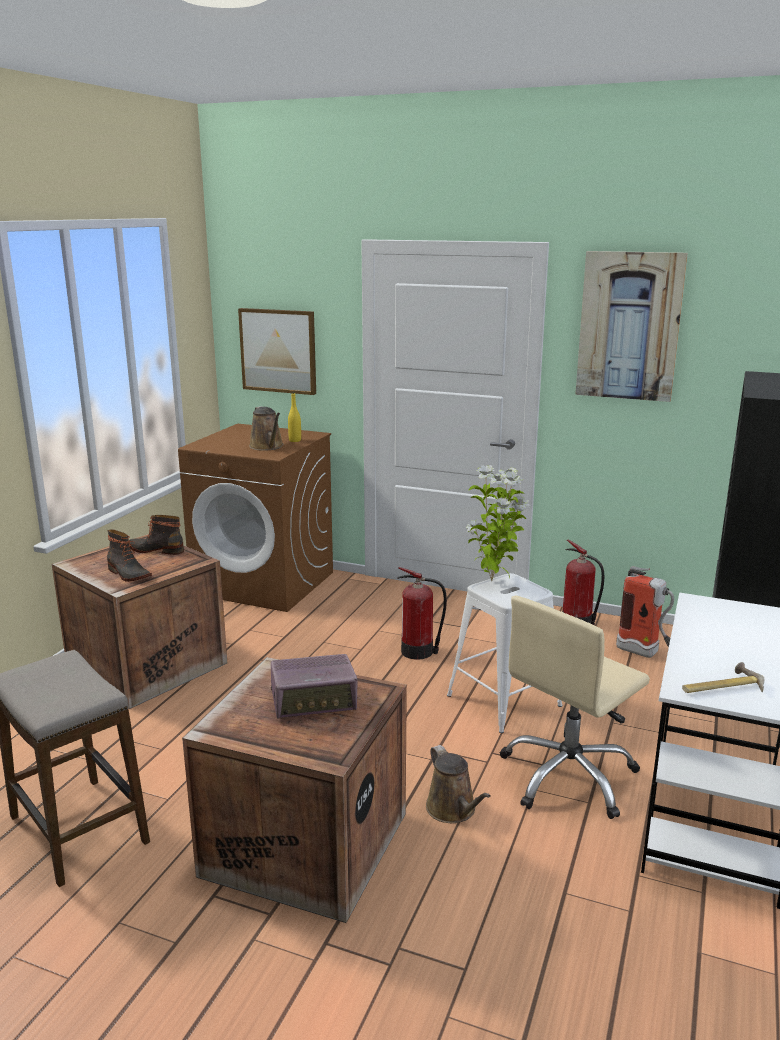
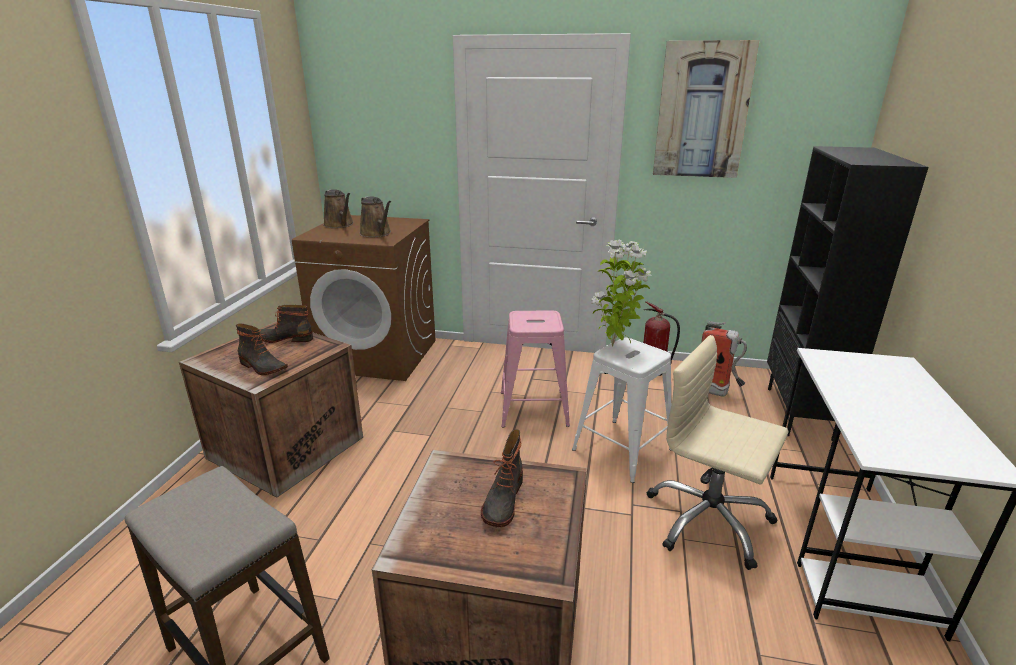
camera: 10 degrees left, 5 degrees up
(278, 351) = (376, 145): picture -> none
(295, 440) = (400, 227): yellow bottle -> none
(314, 701) = (502, 500): radio -> boot
(419, 651) = (533, 409): fire extinguisher -> pink stool
(453, 810) = (621, 572): brown watering can -> brown watering can (340, 225)
(569, 776) = (708, 521): beige office chair -> beige office chair turned 90 degrees clockwise
(720, 686) = (908, 447): hammer -> none

